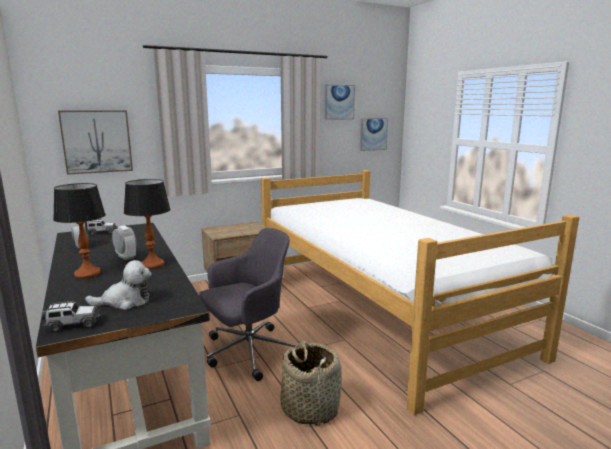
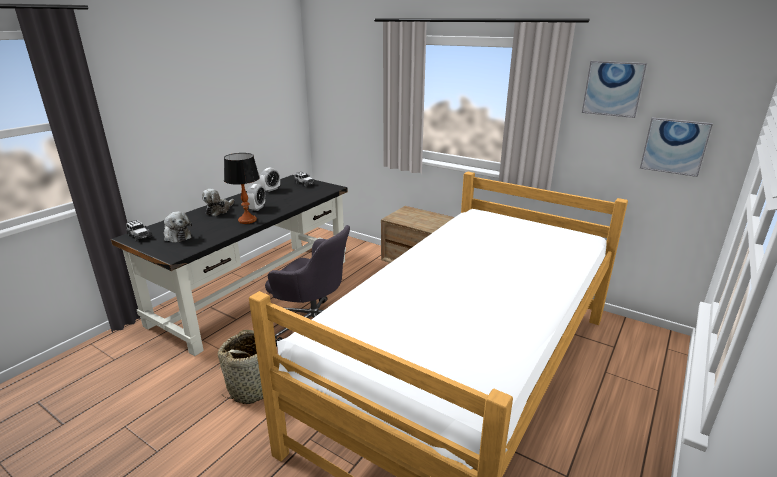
camera: 60 degrees right, 10 degrees up
(87, 273) = (219, 210): table lamp -> plush toy
(97, 141) = (346, 106): picture -> none

